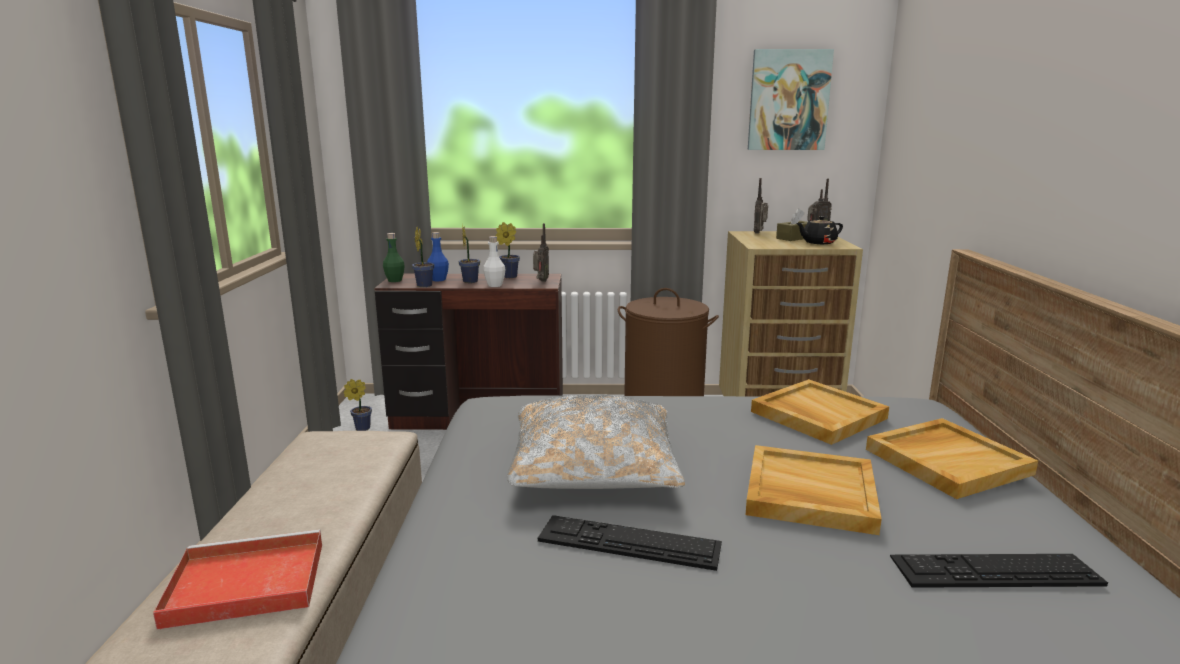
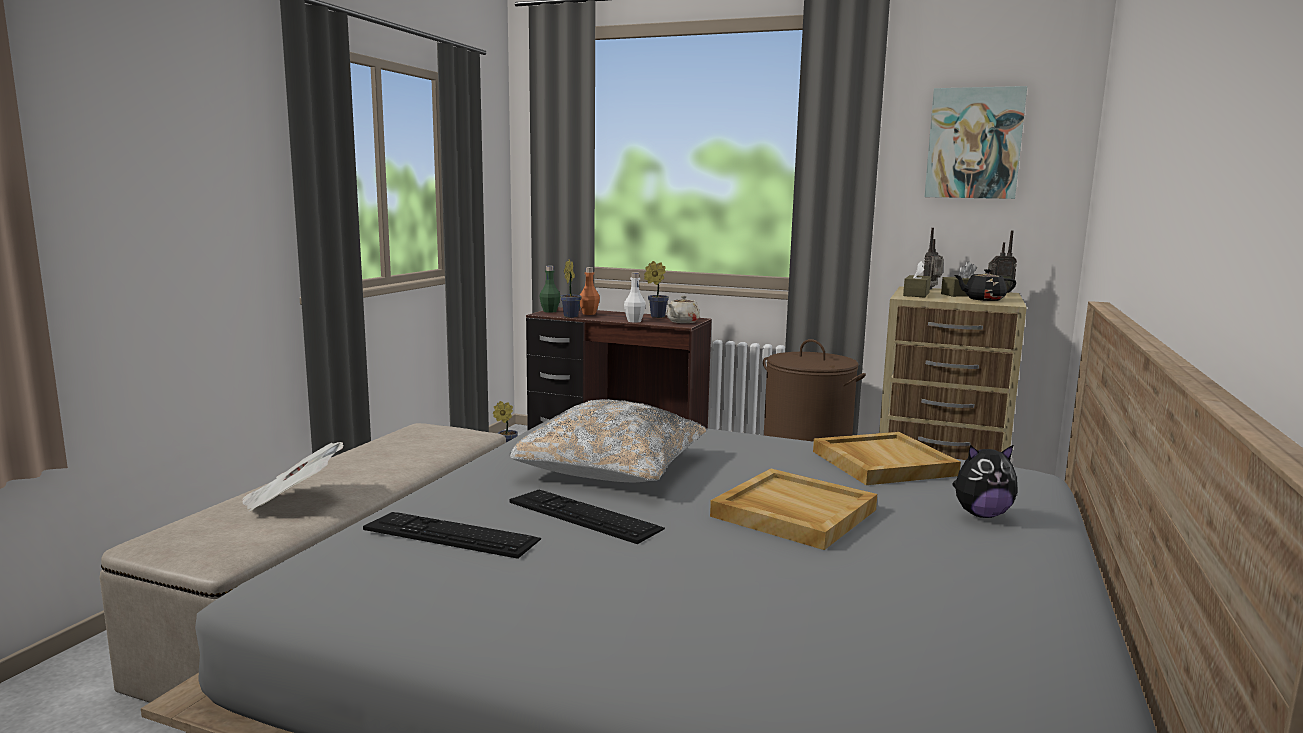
camera: 20 degrees right, 5 degrees down
(243, 584) = (292, 501): red tray -> newspaper
(438, 279) = (589, 313): blue bottle -> orange bottle
(470, 281) = (616, 316): potted plant -> none
(540, 281) = (682, 322): radio -> beige teapot
(759, 241) = (916, 294): none -> brown tissue box
(947, 461) = (981, 514): beige tray -> plush toy
(994, 570) = (912, 592): keyboard -> keyboard (451, 534)

